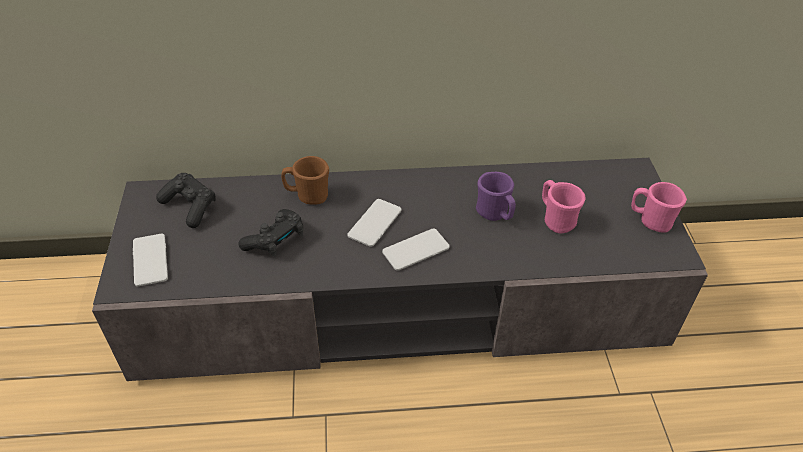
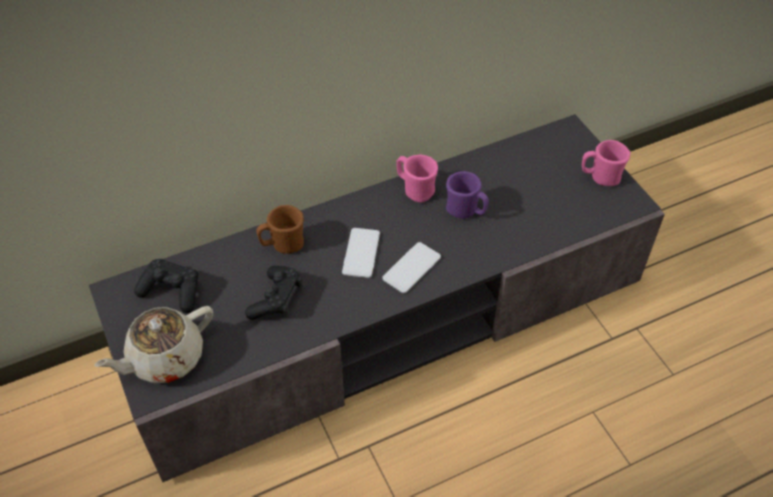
camera: 20 degrees left, 5 degrees up
(150, 260) = (165, 358): phone -> beige teapot
(555, 219) = (520, 200): pink mug -> pink mug (415, 190)

